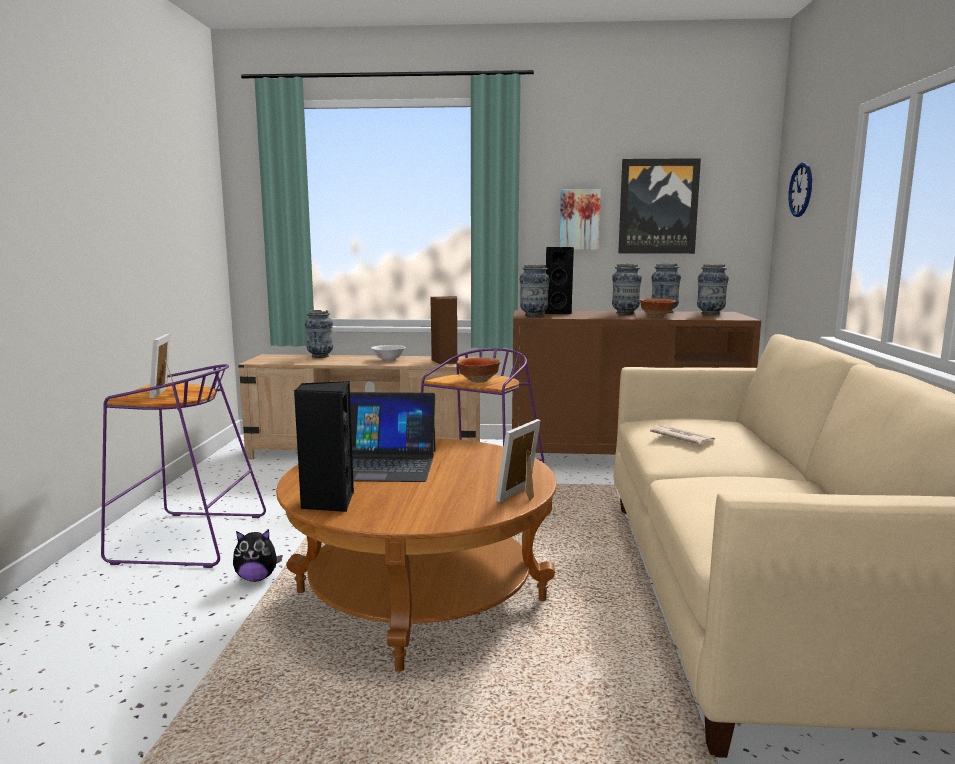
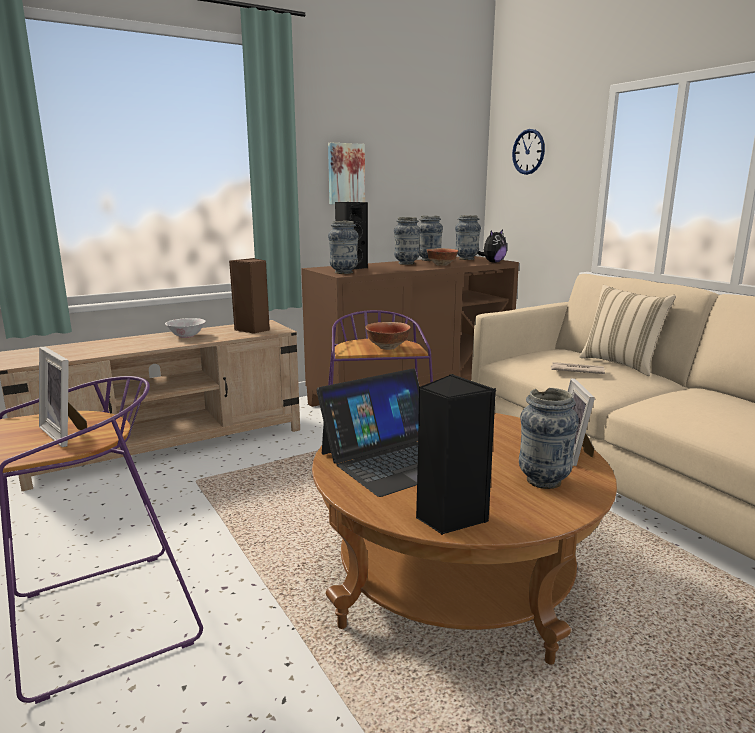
camera: 35 degrees left, 5 degrees up
(257, 578) = (268, 632): plush toy -> plush toy (493, 262)
(320, 356) = (92, 343): vase -> vase (543, 481)
(658, 206) = (408, 162): picture -> none
(760, 443) = (621, 364): none -> beige pillow

